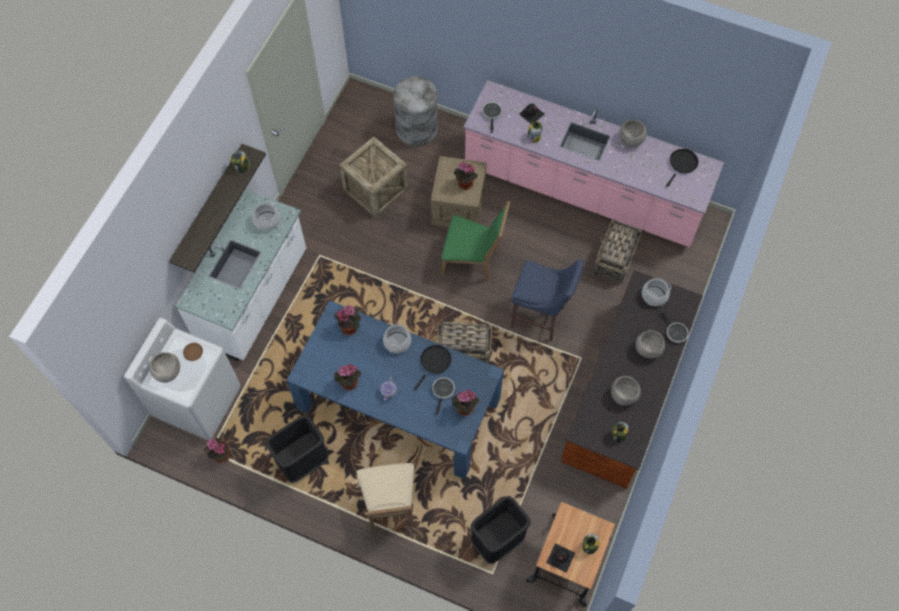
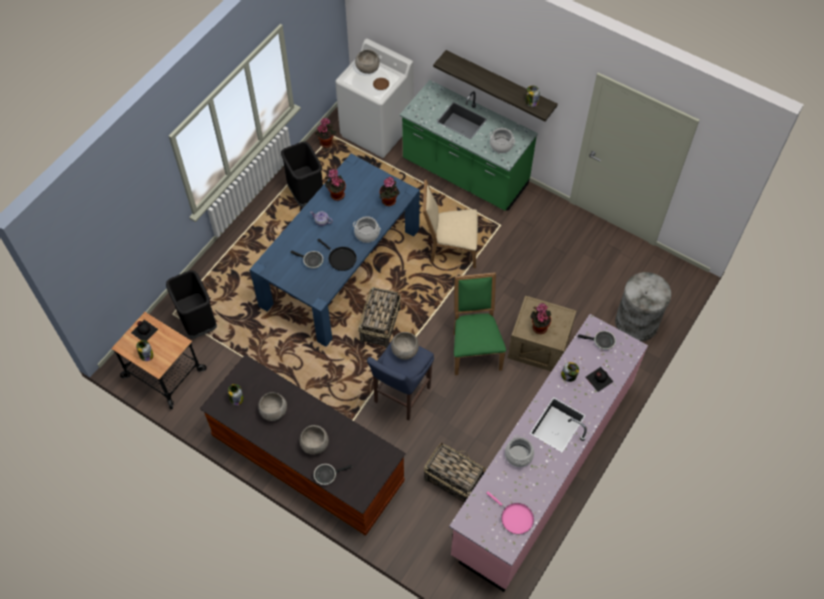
camera: 100 degrees right, 5 degrees down
(254, 298) = (464, 174): white counter -> green counter
(375, 189) = (567, 277): crate -> none
(390, 506) = (251, 249): beige chair -> beige chair (450, 248)
(464, 409) = (290, 274): potted plant -> none
(472, 260) = (474, 348): green chair -> green chair turned 150 degrees clockwise
(631, 139) = (554, 471): grey bowl -> grey bowl (405, 351)
(654, 295) = (372, 465): cooking pot -> cooking pot (519, 455)
(682, 164) = (514, 517): black frying pan -> pink frying pan

